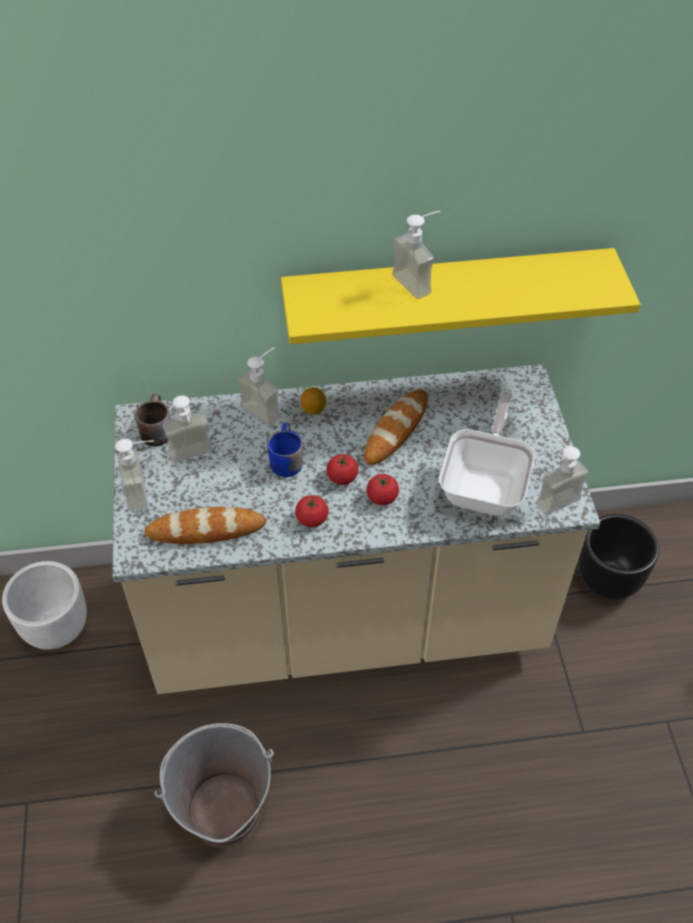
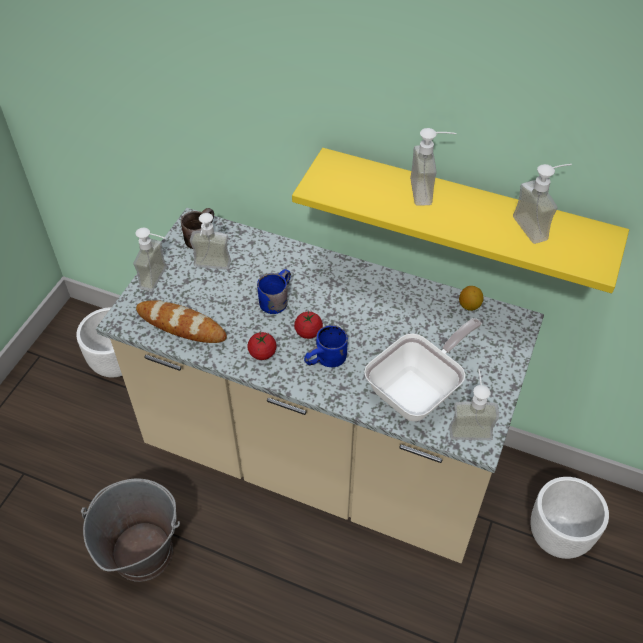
camera: 30 degrees right, 0 degrees up
(266, 408) = (290, 254): soap dispenser -> soap dispenser (537, 226)
(313, 409) = (325, 271): lemon -> lemon (469, 306)
(382, 497) = (327, 361): tomato -> blue mug
(396, 430) = (378, 314): bread -> none
(607, 580) = (557, 536): black planter -> white planter

